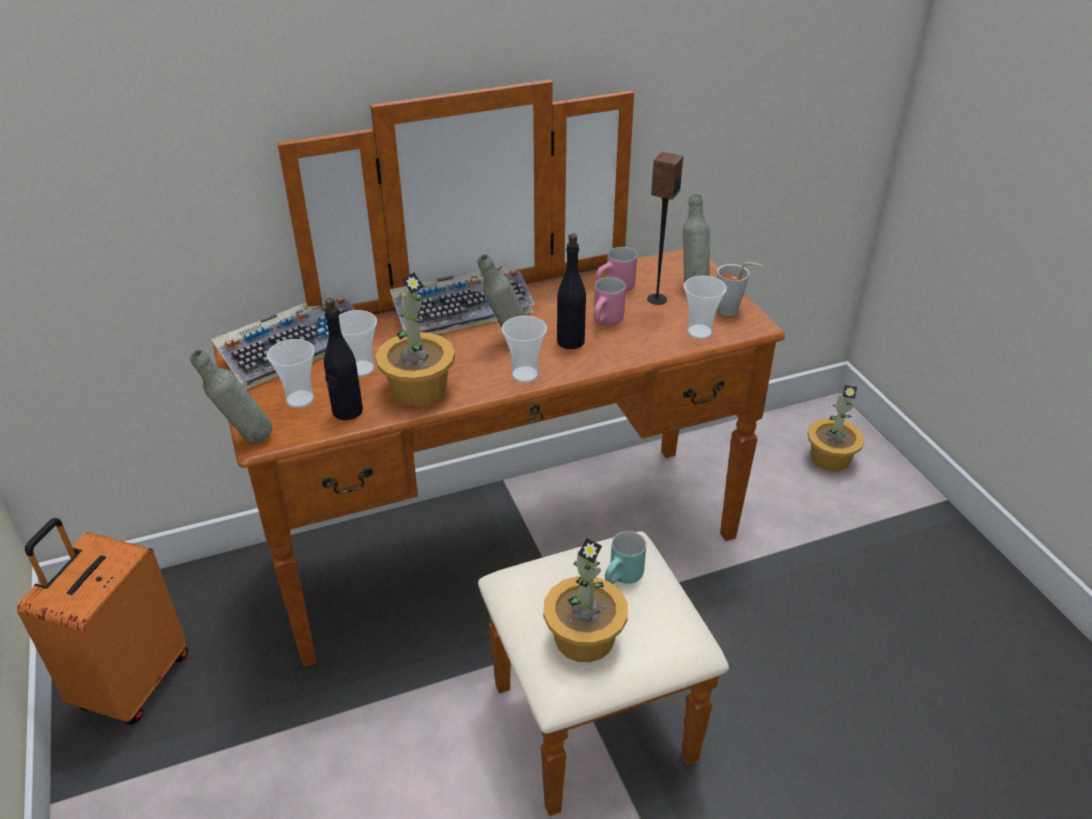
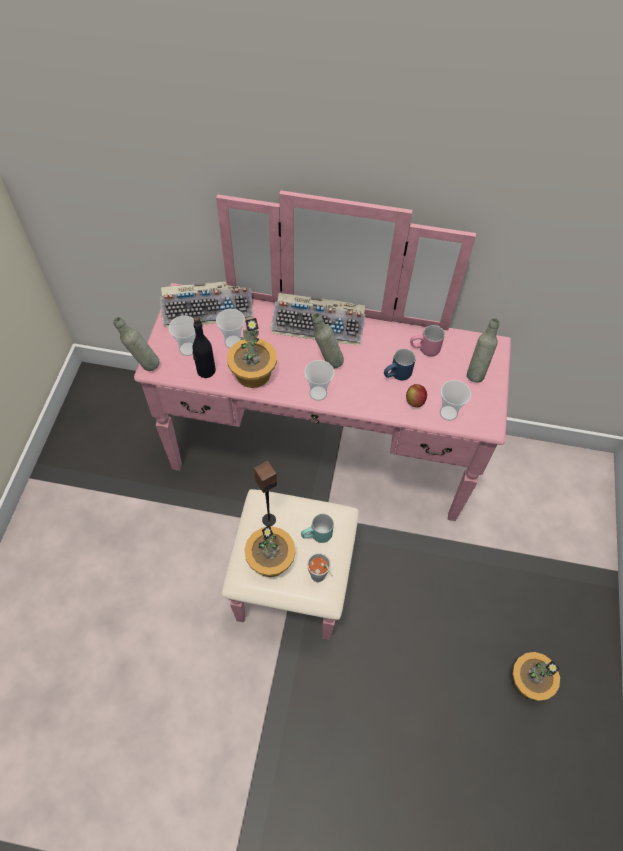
camera: 30 degrees right, 20 degrees up
(131, 682) = (92, 432): orange suitcase -> none
(527, 580) = (315, 481): brown dresser -> pink dresser
(571, 341) = (364, 380): black bottle -> none
(607, 322) = (397, 376): pink mug -> blue mug
(651, 337) = (414, 401): none -> apple
(656, 299) = (443, 372): speaker -> speaker (268, 519)
(732, 312) = (484, 407): grey cup -> grey cup (319, 578)
(830, 458) = (563, 498): potted plant -> potted plant (529, 680)

